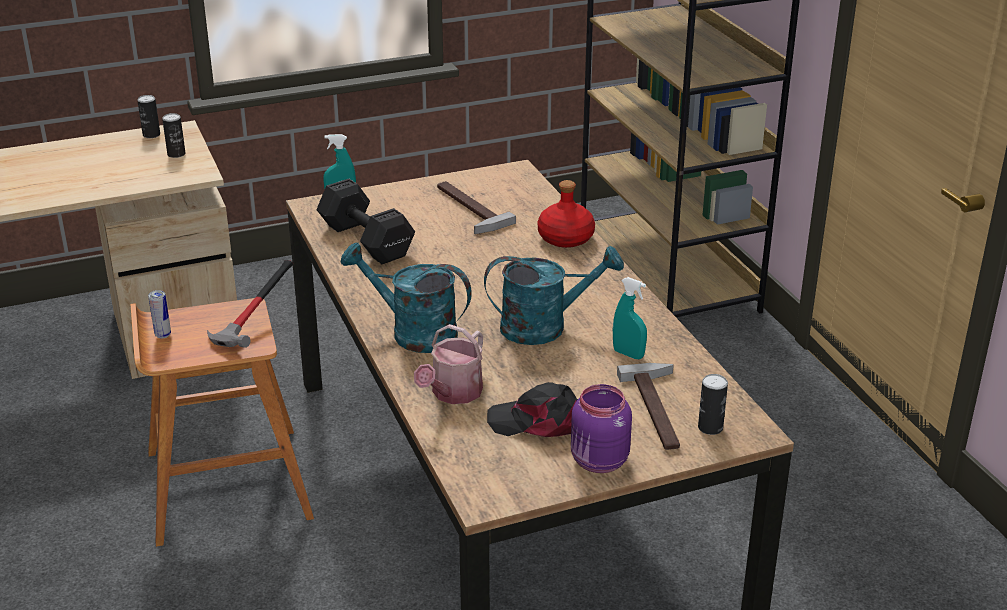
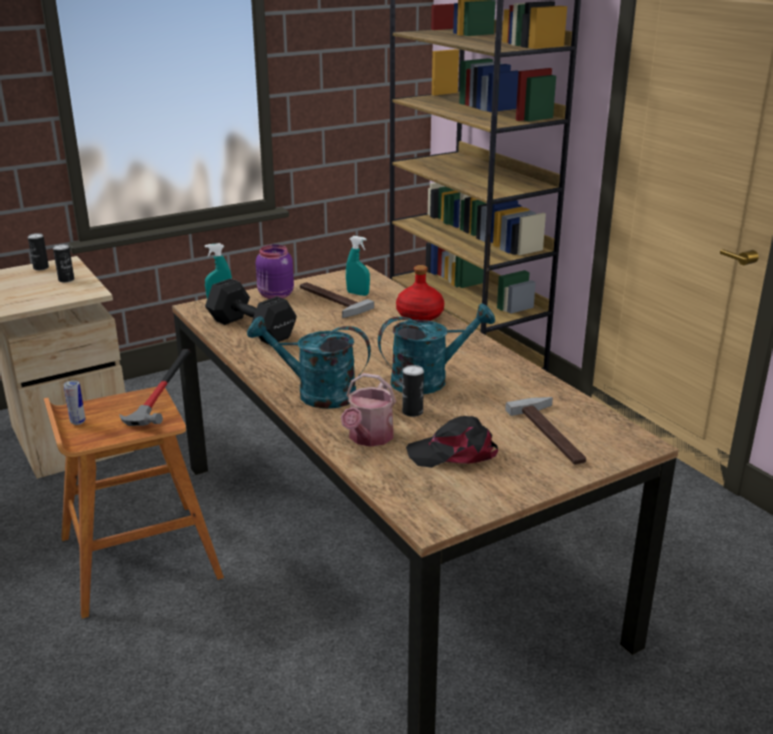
camera: 10 degrees left, 5 degrees down
(598, 462) = (520, 480): purple jar -> purple jar (275, 295)
(628, 354) = (508, 394): turquoise spray bottle -> turquoise spray bottle (358, 294)
(710, 427) = (603, 444): can -> can (412, 412)

